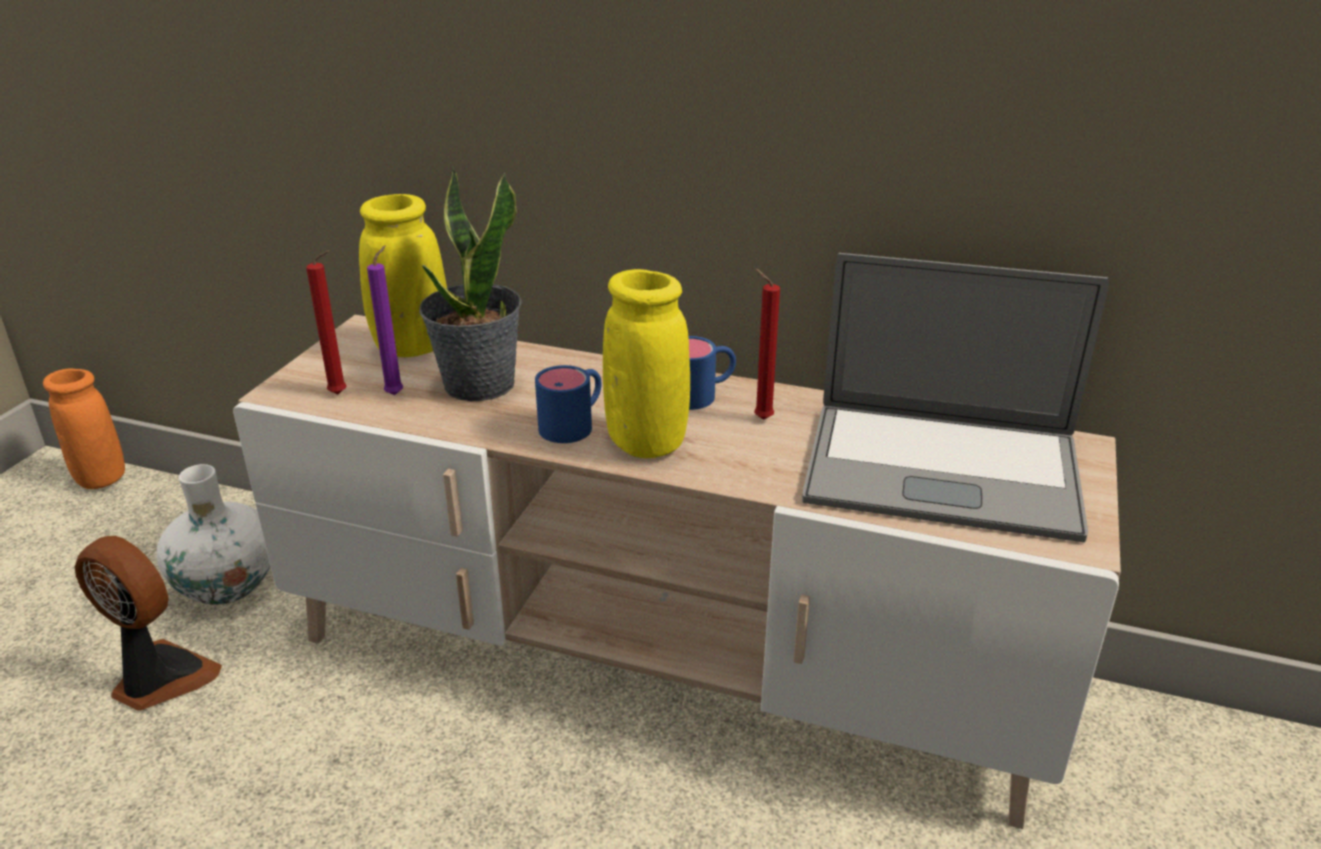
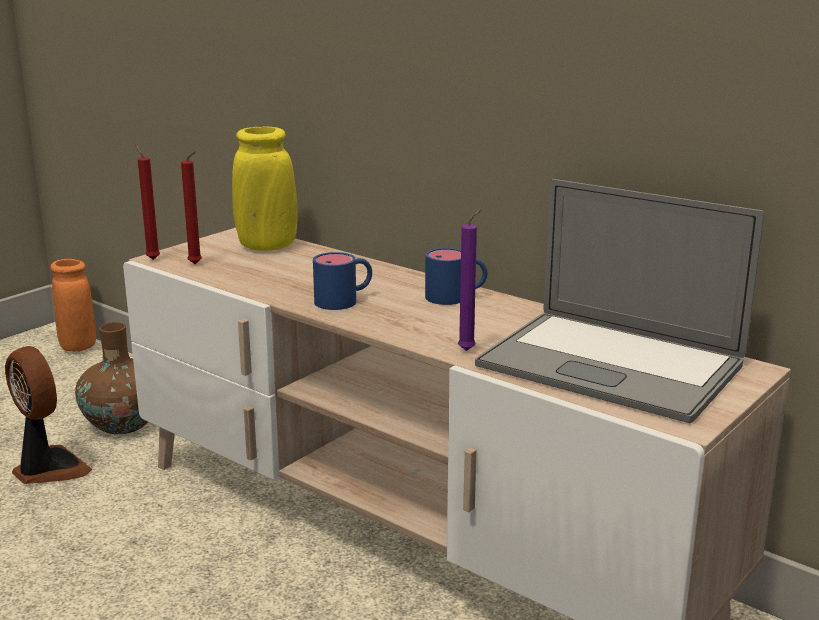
camera: 20 degrees right, 10 degrees down
(227, 585) = (123, 423): white vase -> brown vase
(397, 393) = (234, 269): purple candle -> purple candle (469, 350)
(478, 384) = (295, 271): potted plant -> none
(646, 443) = (387, 317): yellow vase -> none
(760, 418) = (489, 316): red candle -> red candle (152, 259)

